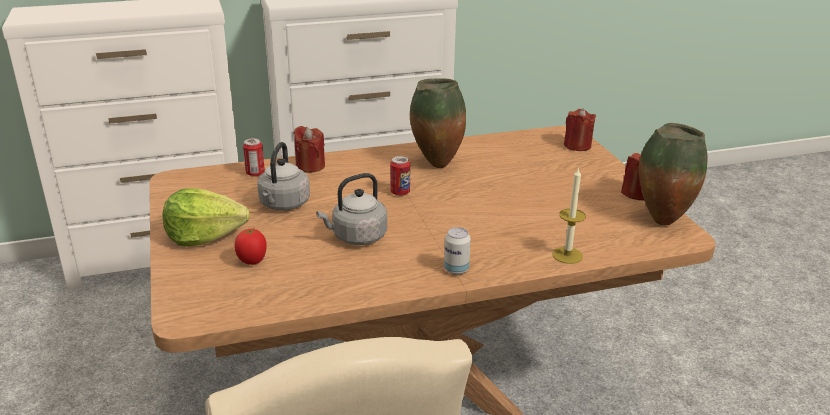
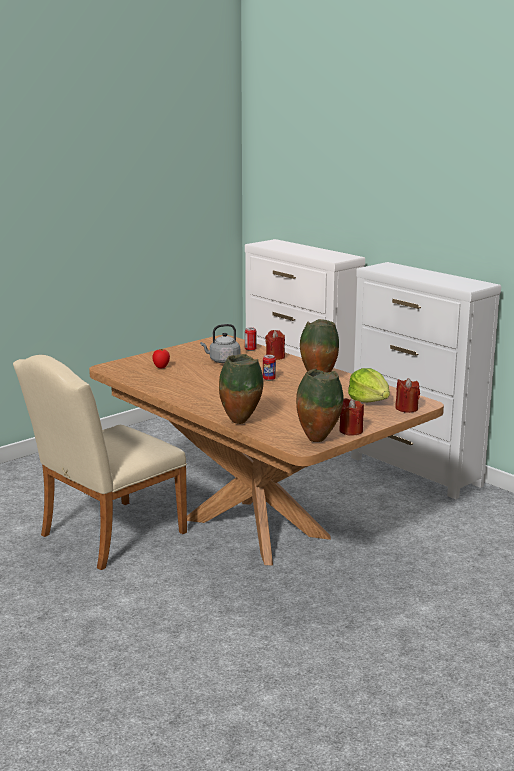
camera: 65 degrees right, 10 degrees down
(204, 235) = (174, 355): lettuce -> lettuce (369, 400)
(356, 237) = (206, 380): grey kettle -> none
(456, 269) = (197, 402): can -> none
(567, 255) = (241, 422): candle -> vase

